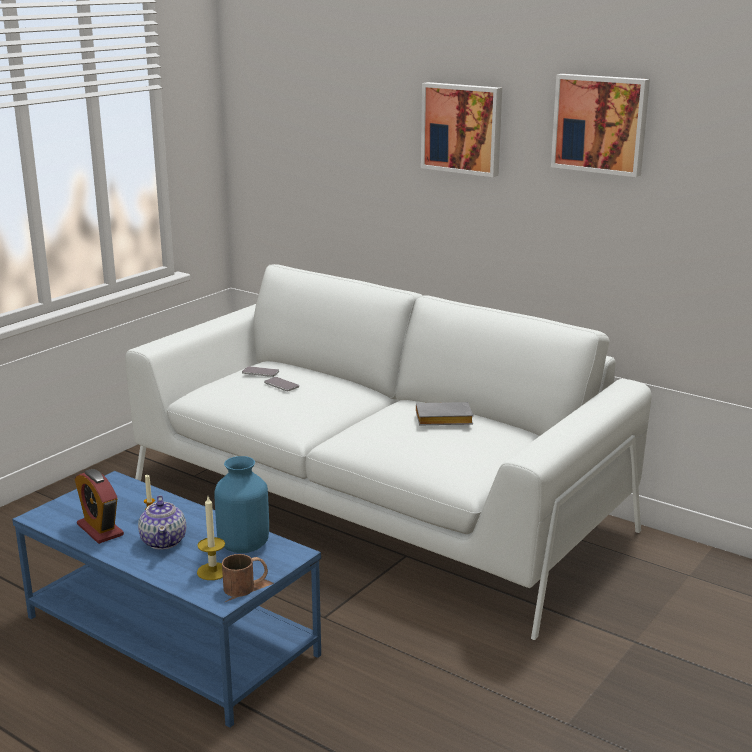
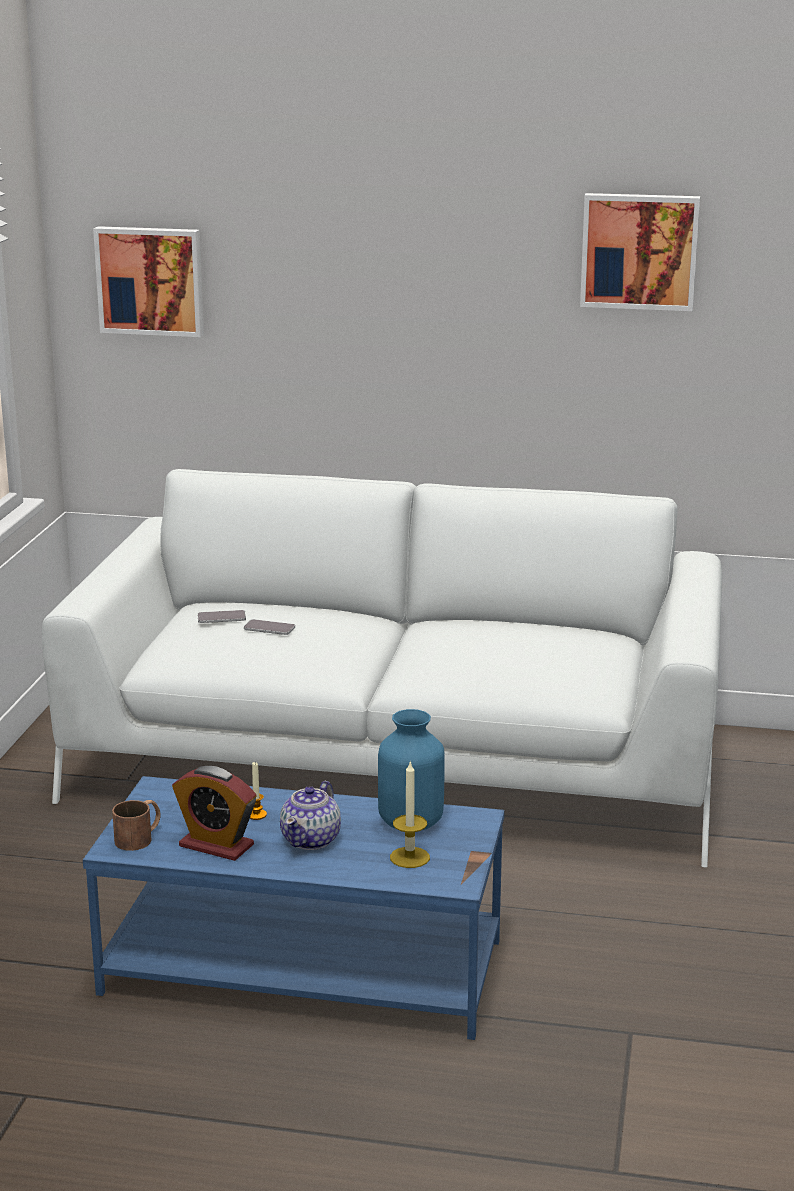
camera: 25 degrees left, 0 degrees up
(164, 541) = (311, 839): teapot -> teapot turned 60 degrees clockwise
(246, 586) = (465, 863): brown mug -> brown mug (140, 837)
(442, 420) = (510, 635): grey book -> none
(463, 128) = (448, 266): picture -> picture (151, 280)

